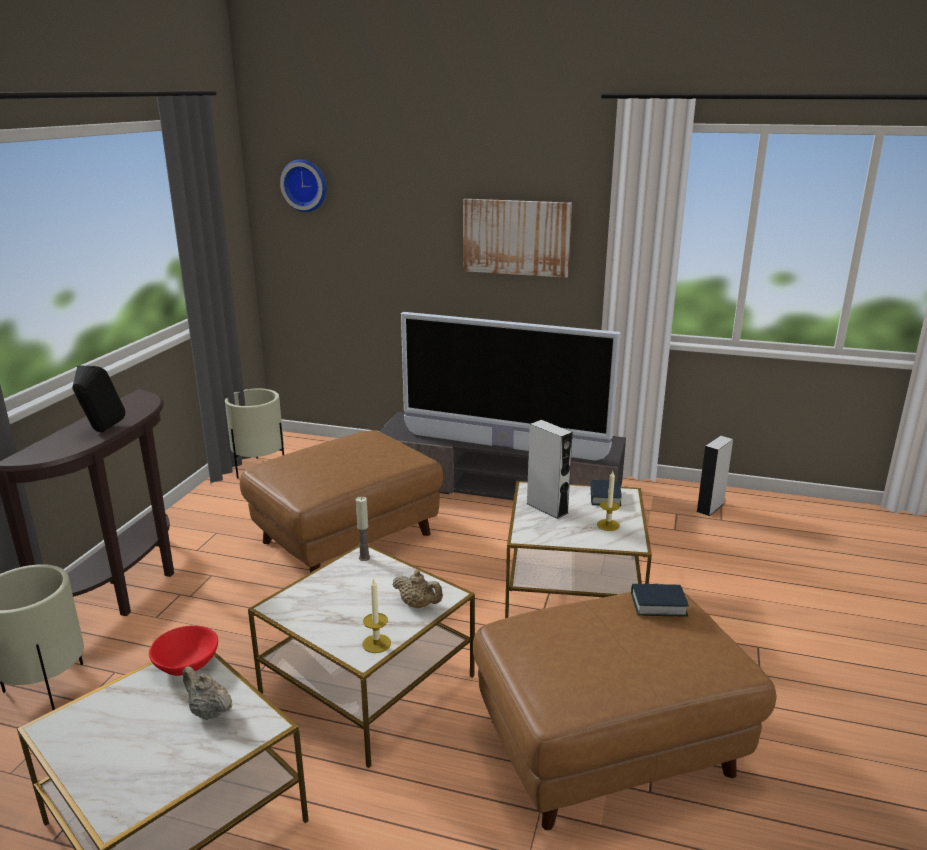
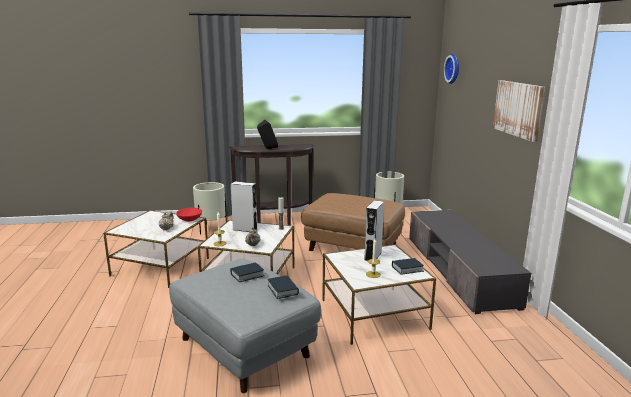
camera: 65 degrees right, 5 degrees down
(503, 446) = (451, 240): television -> none
(588, 628) = (247, 275): none -> book
(609, 748) = (243, 348): brown ottoman -> grey ottoman
(710, 507) = (549, 353): grey speaker -> grey speaker (245, 229)

